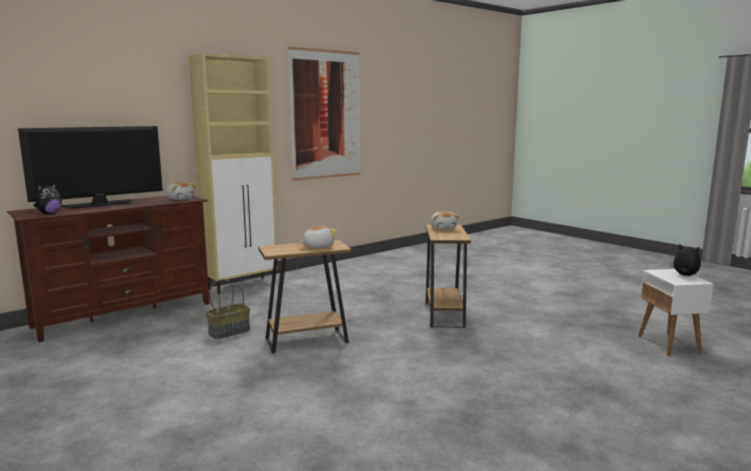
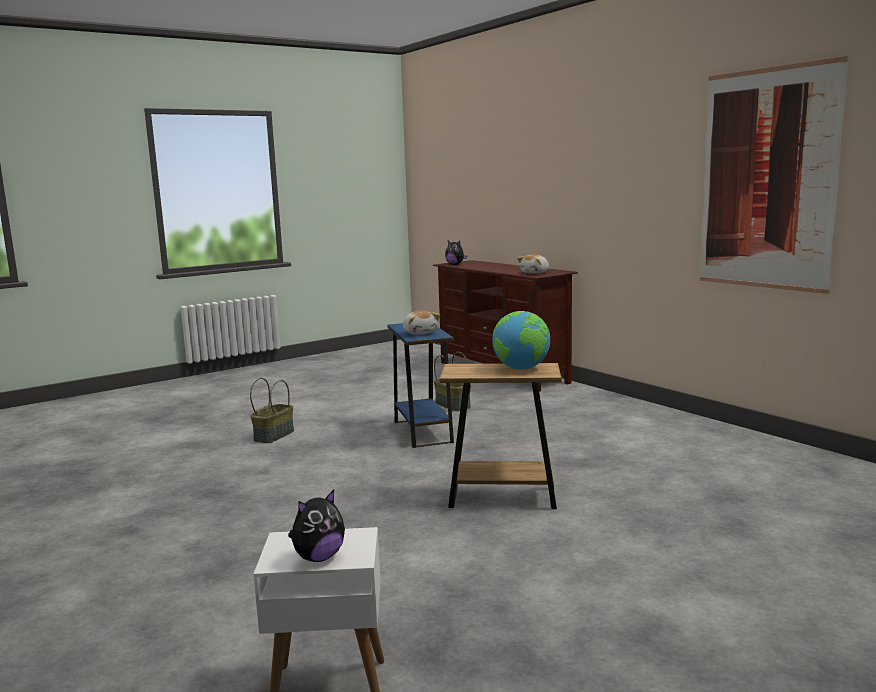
camera: 95 degrees right, 0 degrees up
(100, 204) = (501, 266): television -> none
(242, 286) = (605, 397): beige cabinet -> none
(294, 414) = (273, 435): none -> basket
(306, 341) = (422, 432): brown side table -> blue side table
(443, 228) = (522, 369): plush toy -> globe

